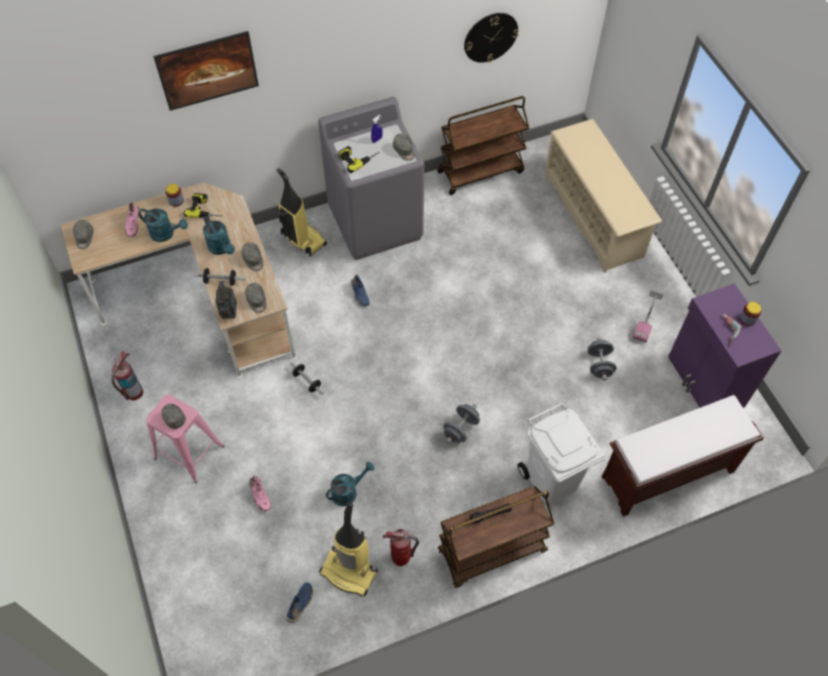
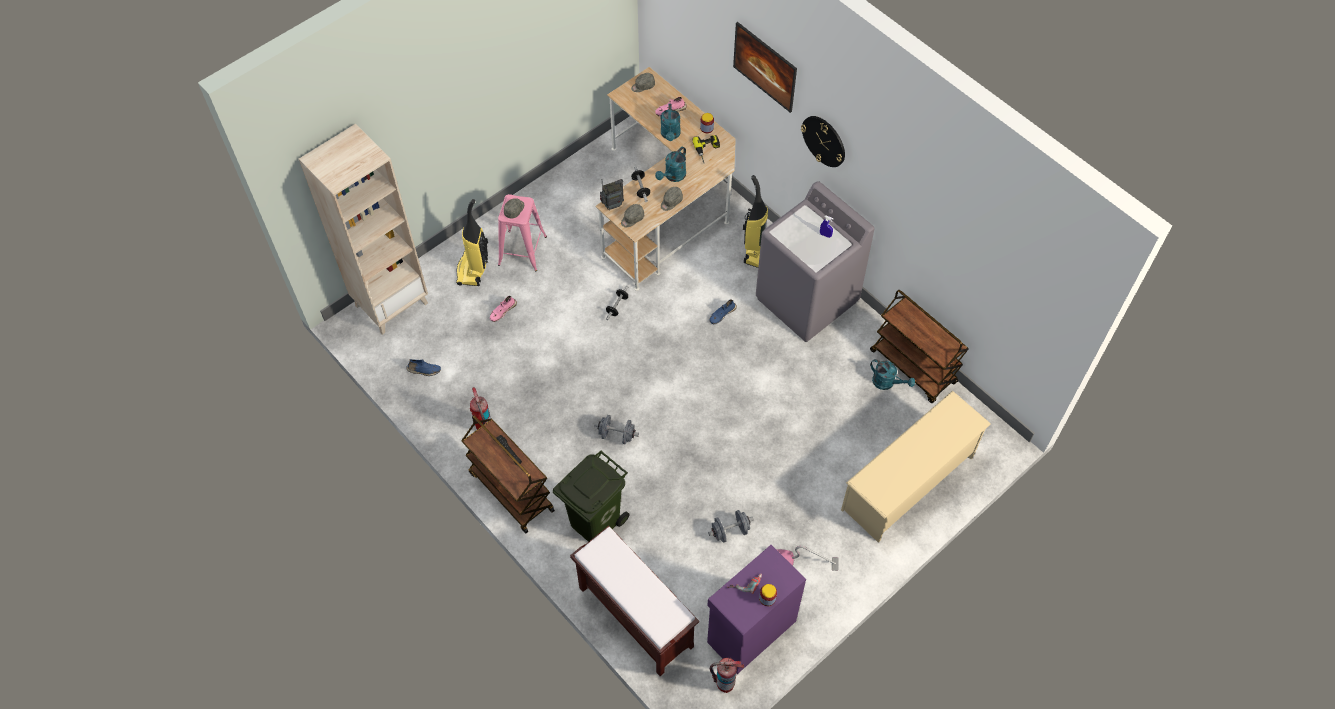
camera: 70 degrees right, 0 degrees up
(133, 393) = (559, 194): fire extinguisher -> fire extinguisher (725, 683)
(189, 617) = (391, 303): none -> beige bookcase
(348, 491) = (528, 370): turquoise watering can -> turquoise watering can (887, 383)
(350, 572) = (460, 394): vacuum cleaner -> vacuum cleaner (473, 270)
(358, 157) = (797, 228): power drill -> none
(404, 151) = (822, 259): grey cap -> none
(490, 37) = (964, 267): wall clock -> wall clock (824, 141)
(551, 479) = (594, 520): white trash can -> green trash can

